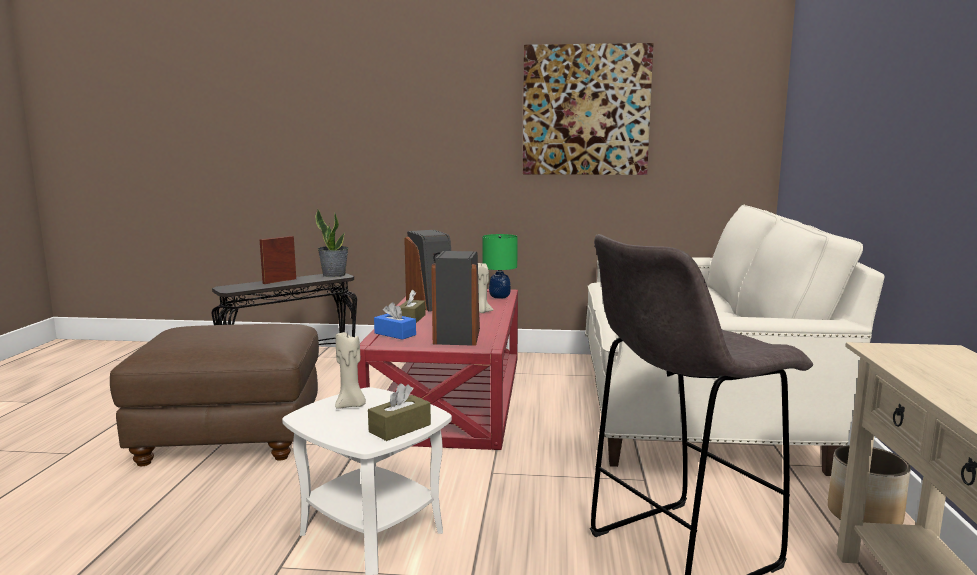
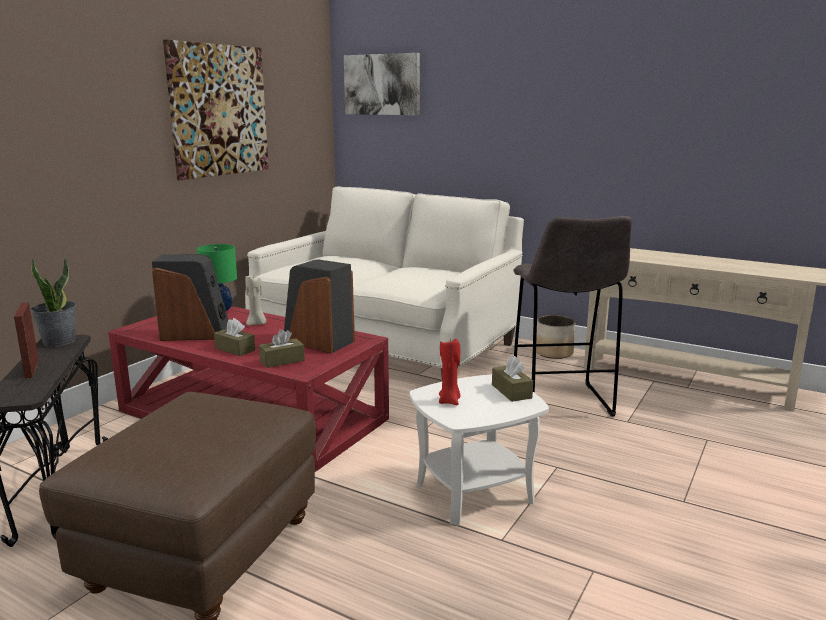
camera: 65 degrees left, 5 degrees up
(351, 405) = (450, 401): beige candle -> red candle
(395, 334) = (282, 361): blue tissue box -> brown tissue box
(813, 73) = (382, 84): none -> picture

